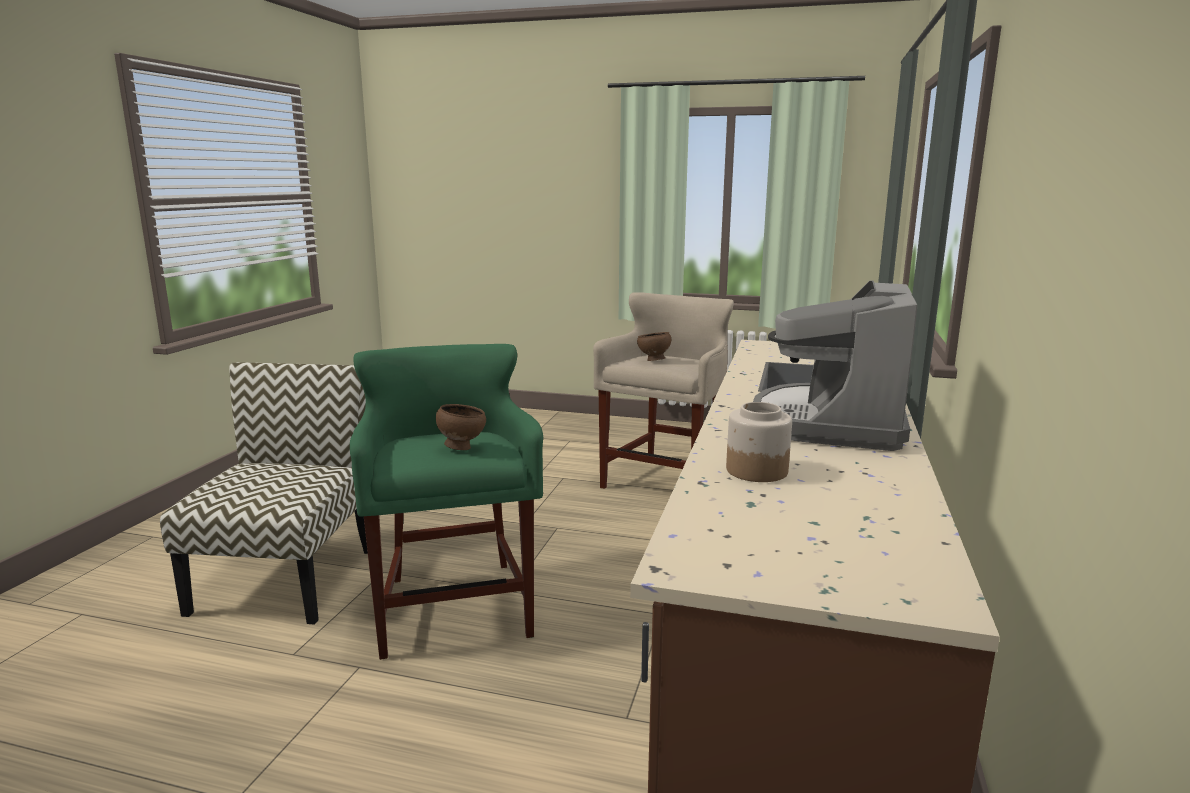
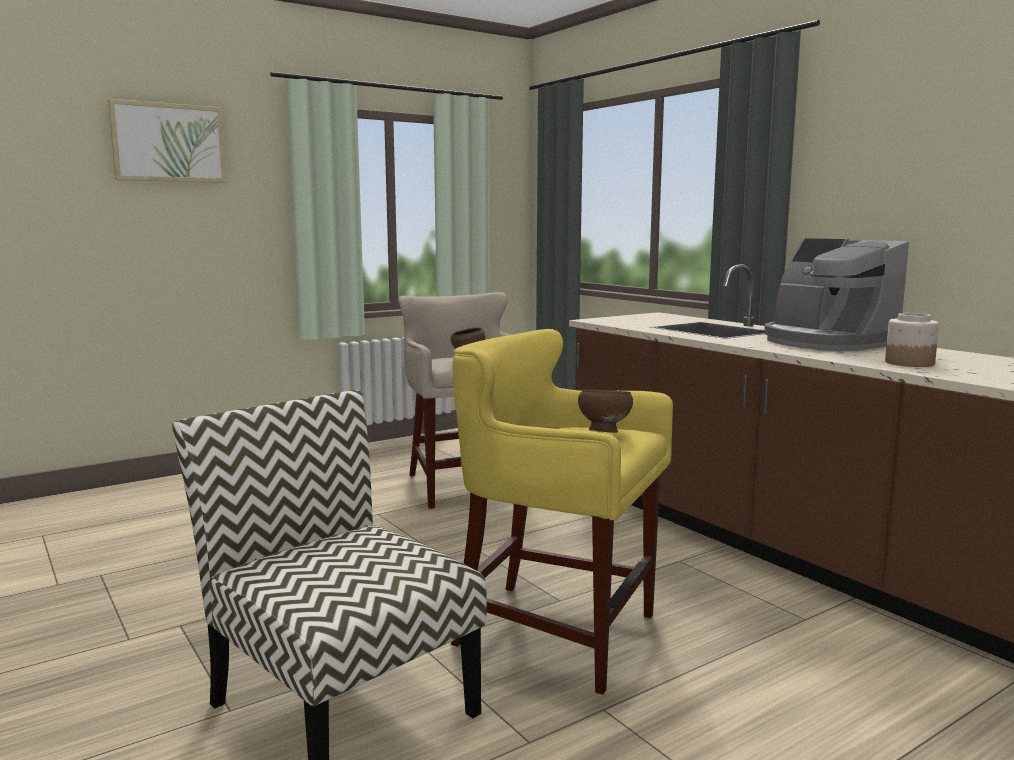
camera: 50 degrees left, 5 degrees down
(454, 609) = (556, 633): green stool -> yellow stool
(535, 150) = (168, 143): none -> picture

